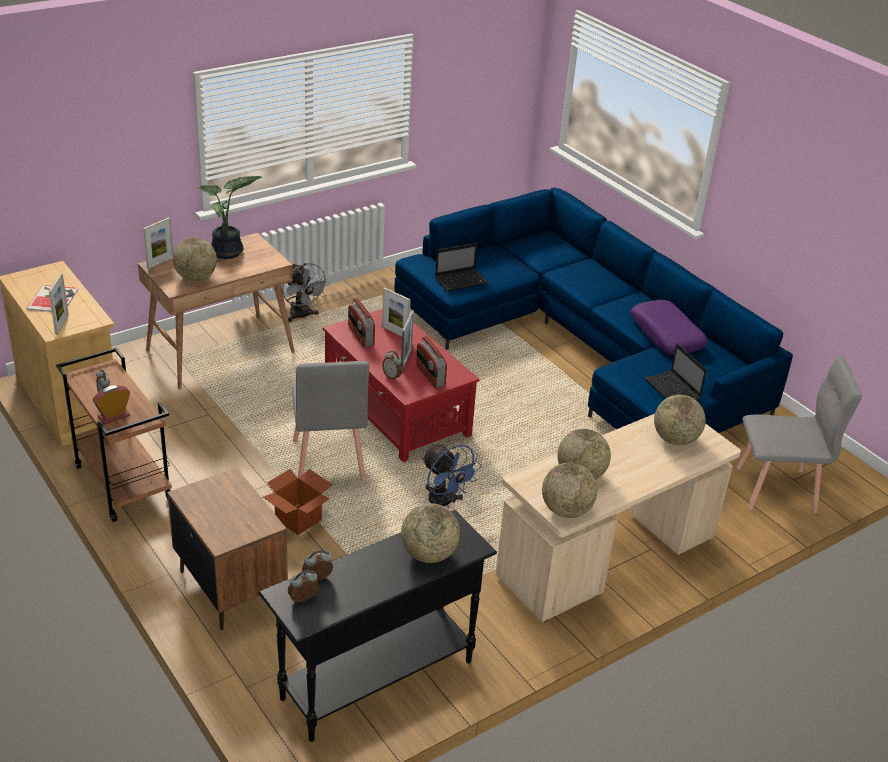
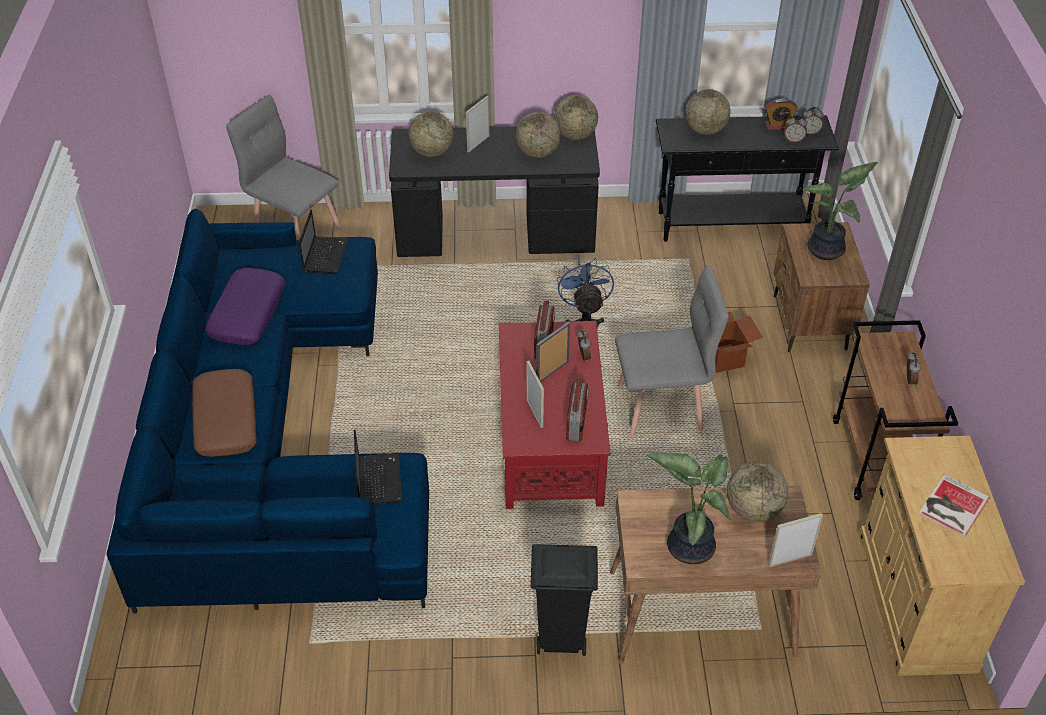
camera: 145 degrees left, 10 degrees up
(62, 325) = (947, 455): picture frame -> picture frame (478, 143)
(114, 416) = (904, 355): alarm clock -> alarm clock (778, 126)
(223, 513) = (828, 250): none -> potted plant
(302, 316) = (560, 639): grey fan -> black trash can
(327, 460) = (661, 407): grey chair -> grey chair turned 60 degrees clockwise
(461, 281) = (378, 479): laptop -> laptop turned 75 degrees clockwise
(590, 279) = (225, 420): none -> brown pillow
(607, 558) = (495, 236): beige desk -> black desk

